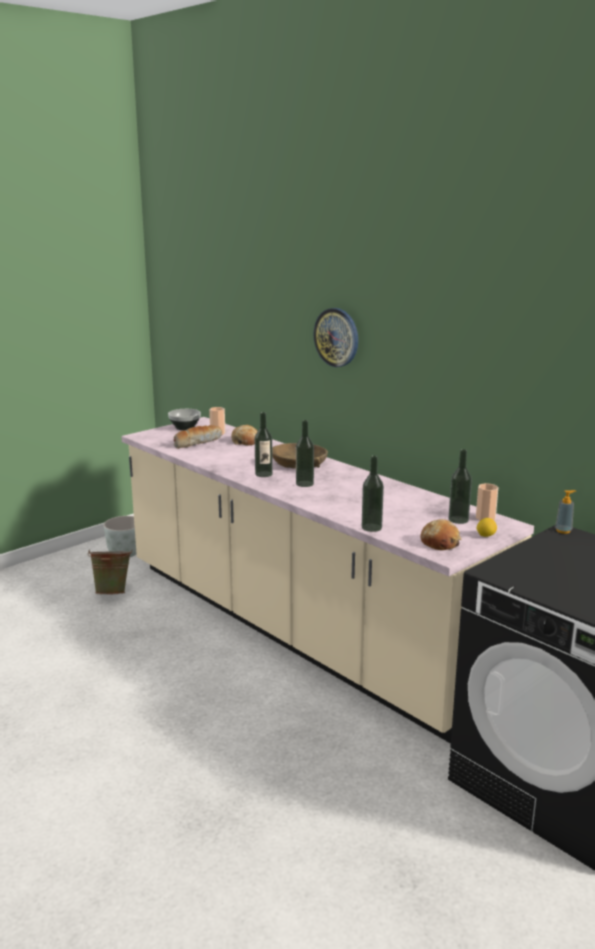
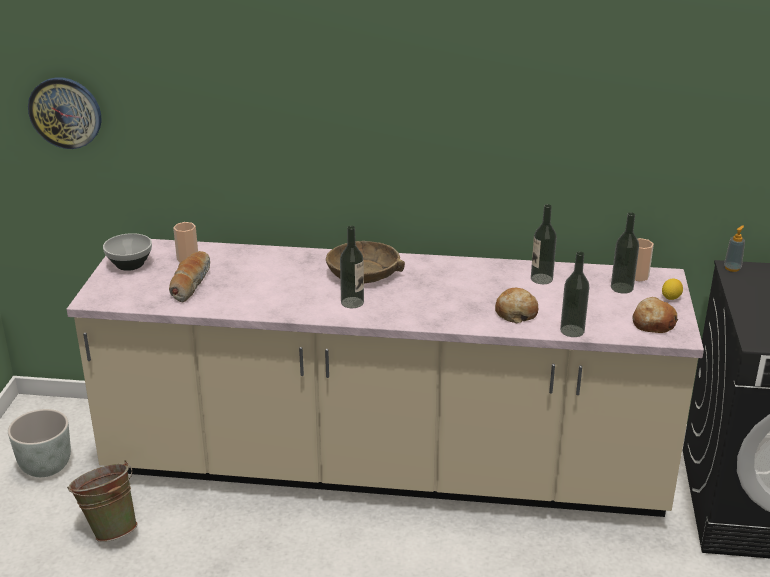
camera: 40 degrees left, 10 degrees up
(245, 441) = (245, 260): bread -> bread (516, 313)
(304, 484) = (417, 299): bottle -> bottle (541, 279)
(337, 337) = (380, 100): wall clock -> wall clock (65, 112)

